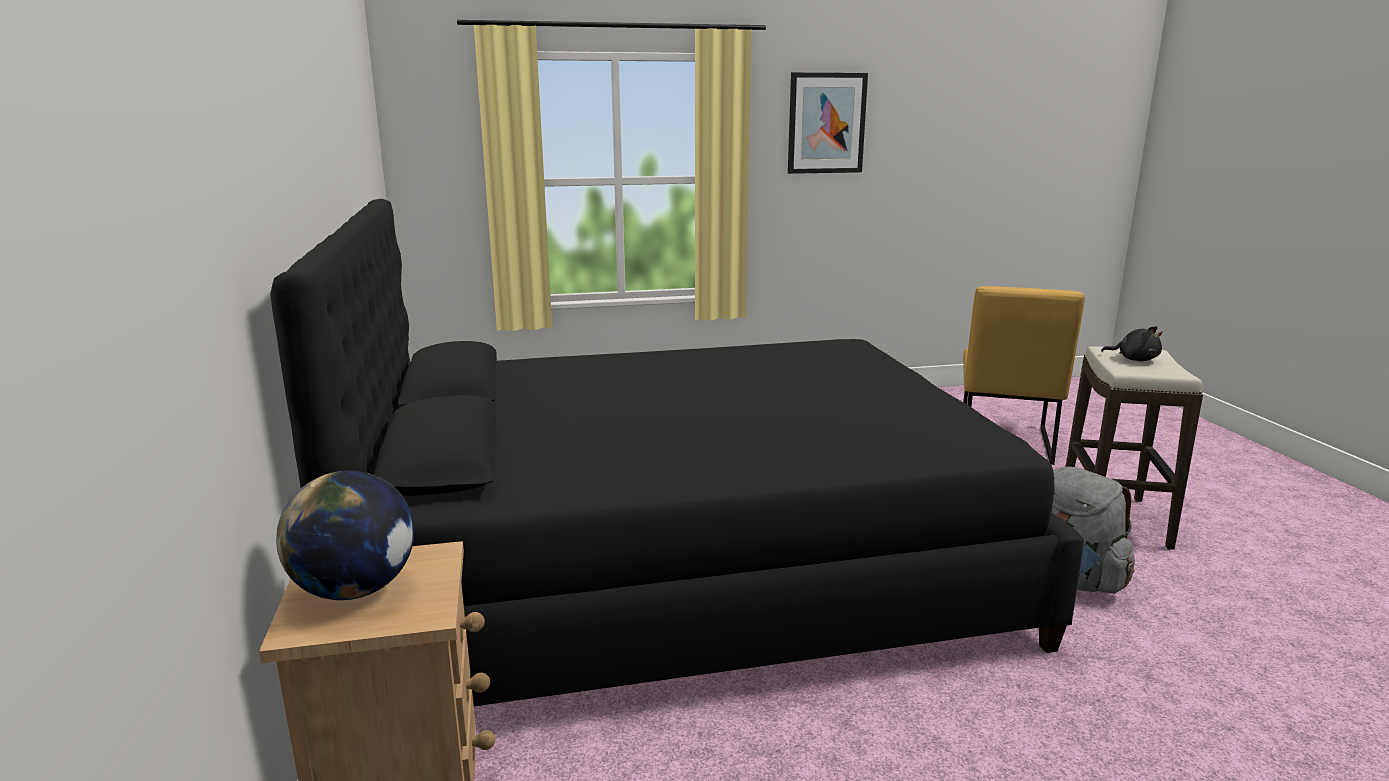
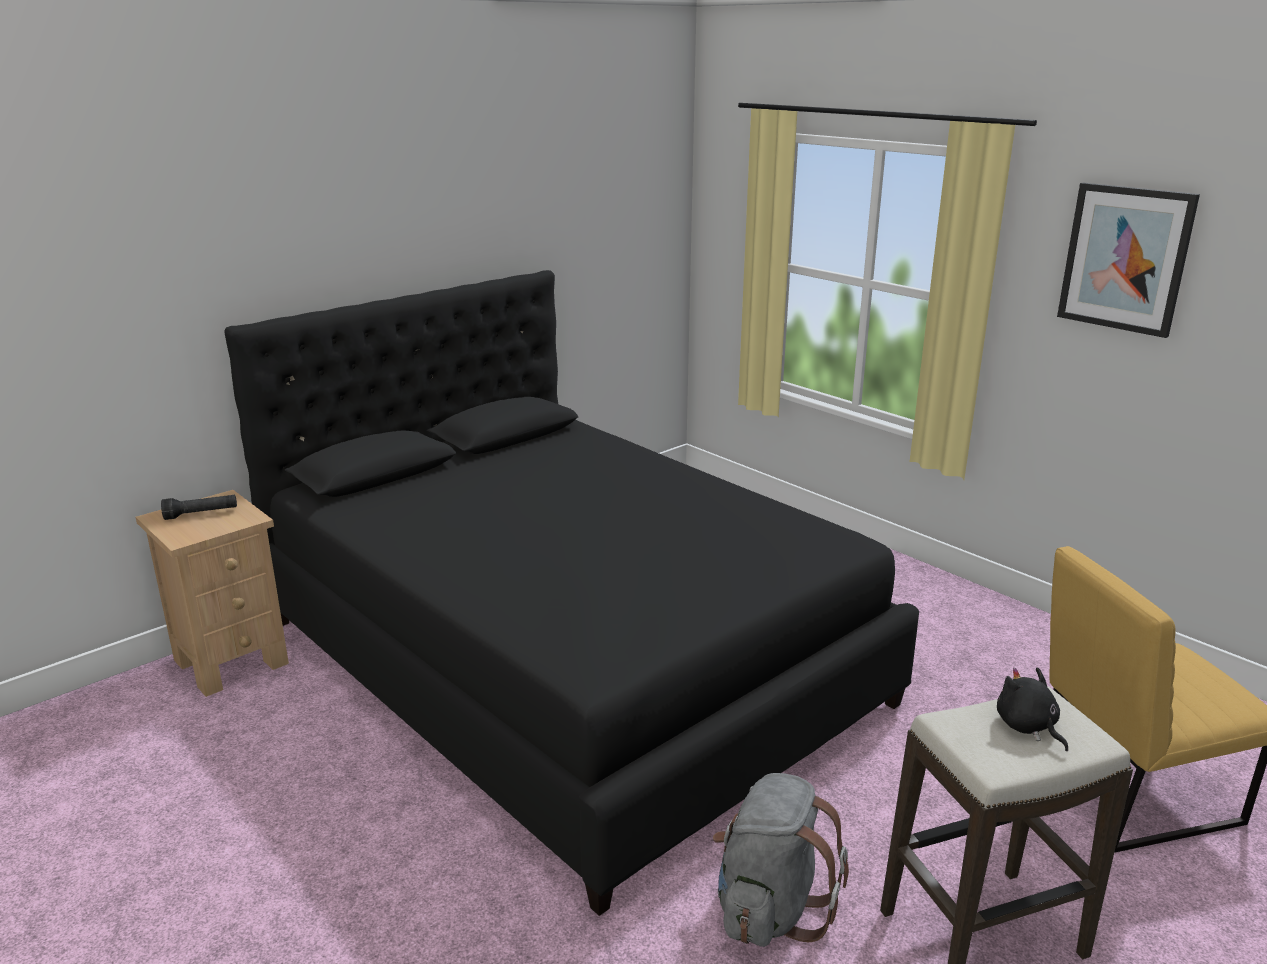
camera: 60 degrees right, 5 degrees up
(355, 590) = (201, 514): globe -> black flashlight
(1134, 359) = (1027, 727): black plush toy -> black plush toy turned 150 degrees clockwise

